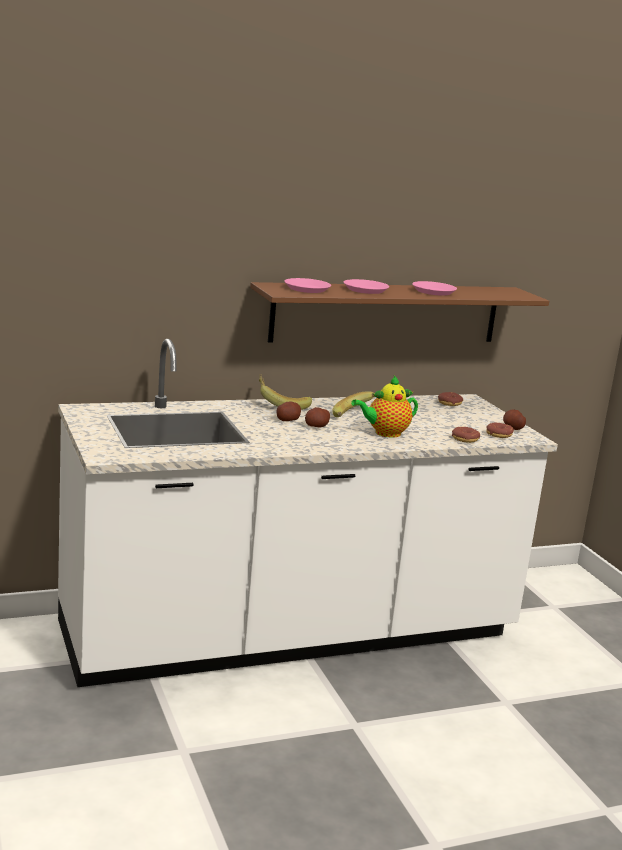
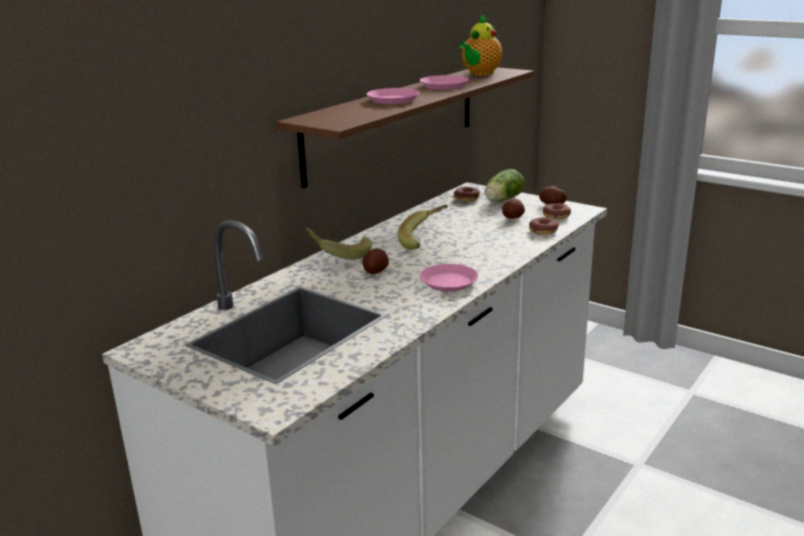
camera: 30 degrees left, 5 degrees up
(307, 289) = (346, 113): pink plate -> pink plate (449, 282)
(316, 426) = (412, 268): potato -> potato (513, 217)
(385, 433) = (477, 251): teapot -> teapot (480, 73)
(476, 413) = (502, 200): none -> lettuce

